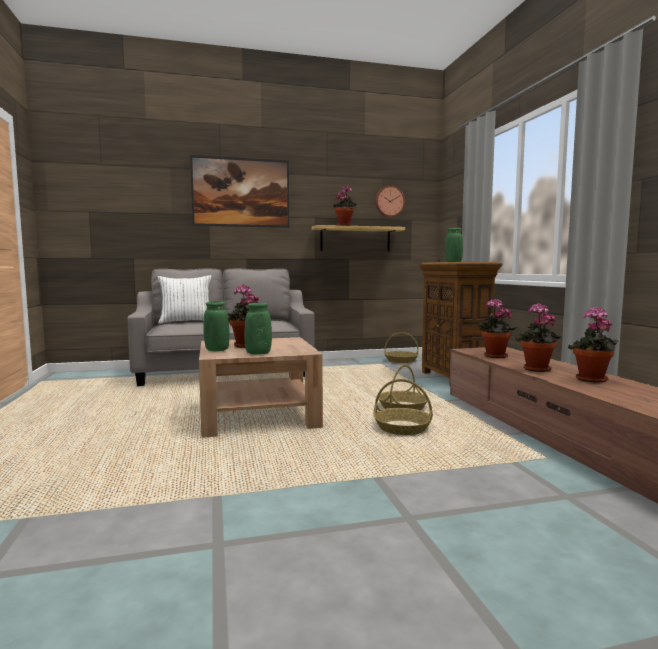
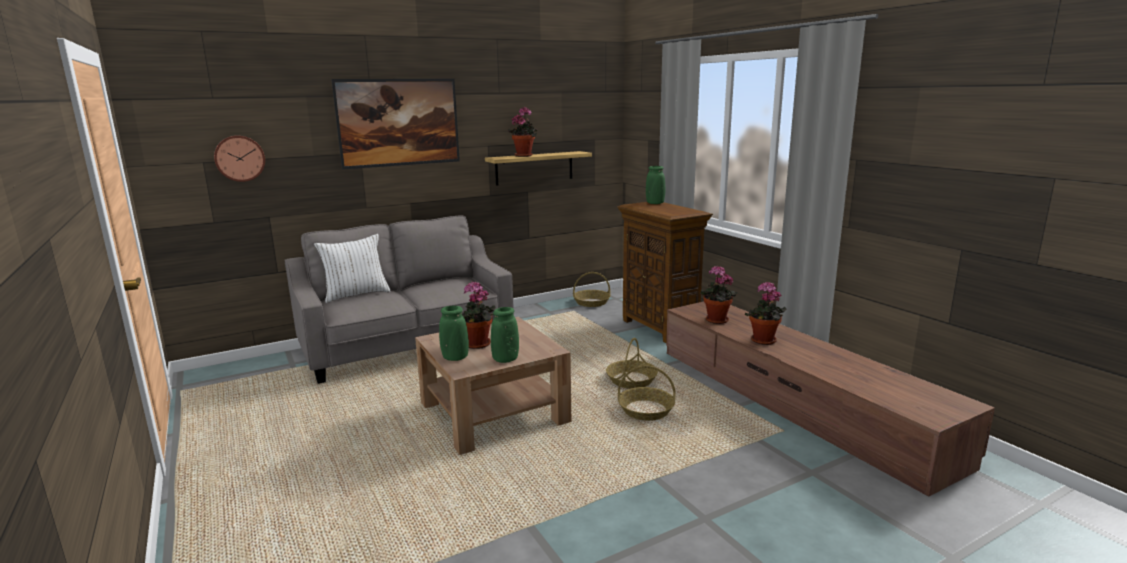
camera: 15 degrees left, 10 degrees up
(389, 201) = (570, 120): wall clock -> wall clock (239, 158)
(591, 380) = (814, 354): potted plant -> none

